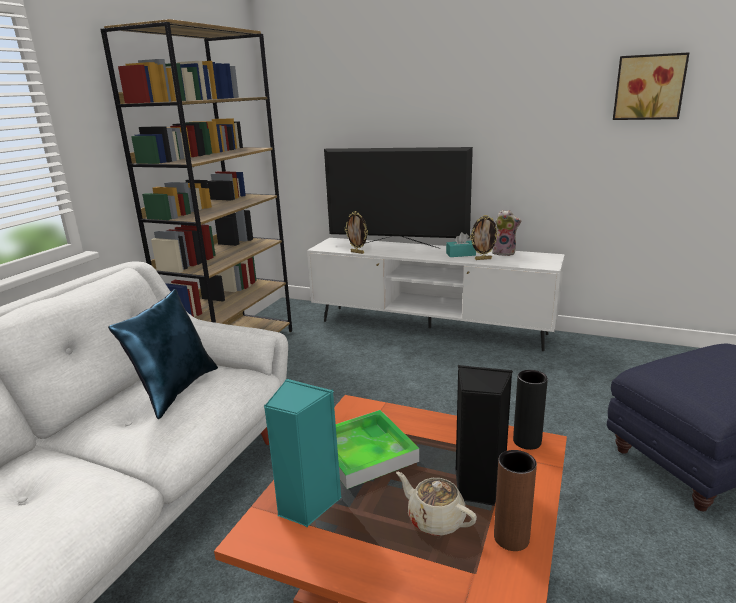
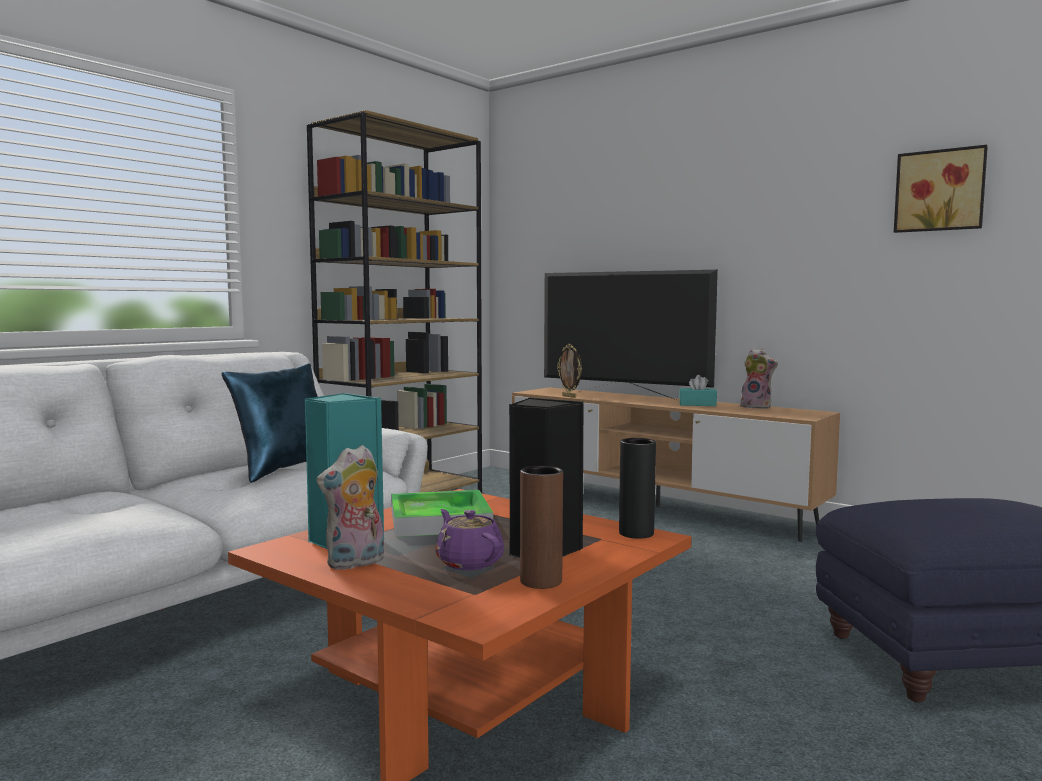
camera: 15 degrees right, 15 degrees down
(343, 544) = (356, 563): none -> plush toy
(429, 327) = (657, 506): white tv stand -> brown tv stand
(435, 519) = (469, 562): beige teapot -> purple teapot
(483, 259) = (722, 408): picture frame -> none

